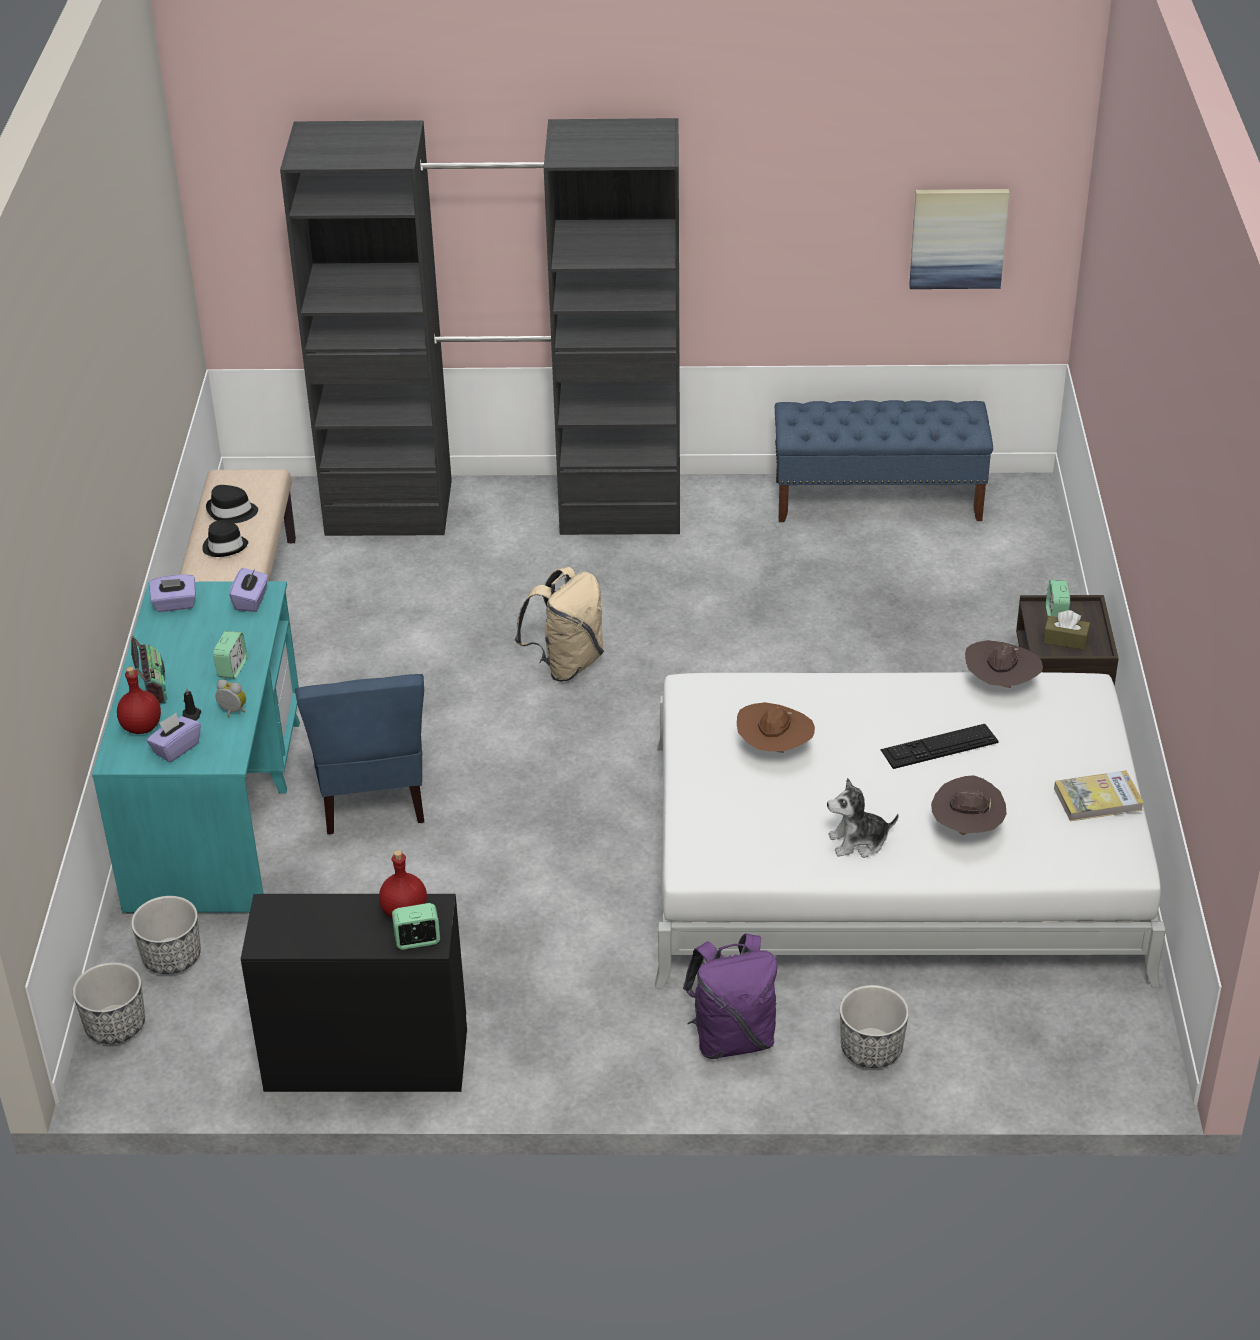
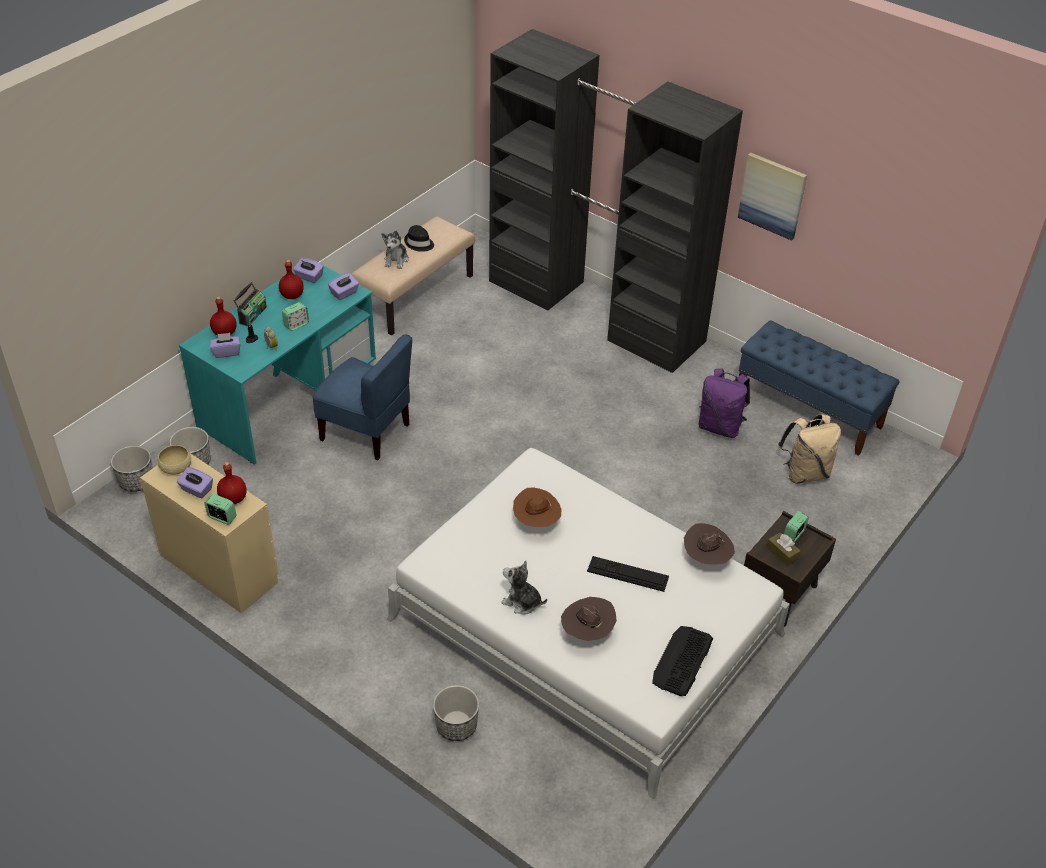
camera: 35 degrees right, 5 degrees up
(181, 637) = (292, 295): none -> red bottle
(225, 546) = (396, 260): black hat -> plush toy
(276, 919) = (176, 467): none -> beige bowl
(340, 929) = (196, 490): none -> purple tissue box
(365, 1057) = (219, 567): black dresser -> beige dresser
(372, 793) = (366, 431): blue chair -> blue chair turned 90 degrees counterclockwise
(566, 664) = (533, 415): beige backpack -> beige backpack (805, 473)
(732, 1038) = (394, 672): purple backpack -> purple backpack (720, 427)
(958, 237) = (906, 263): picture -> picture (772, 195)
(1098, 799) = (682, 661): book -> keyboard

